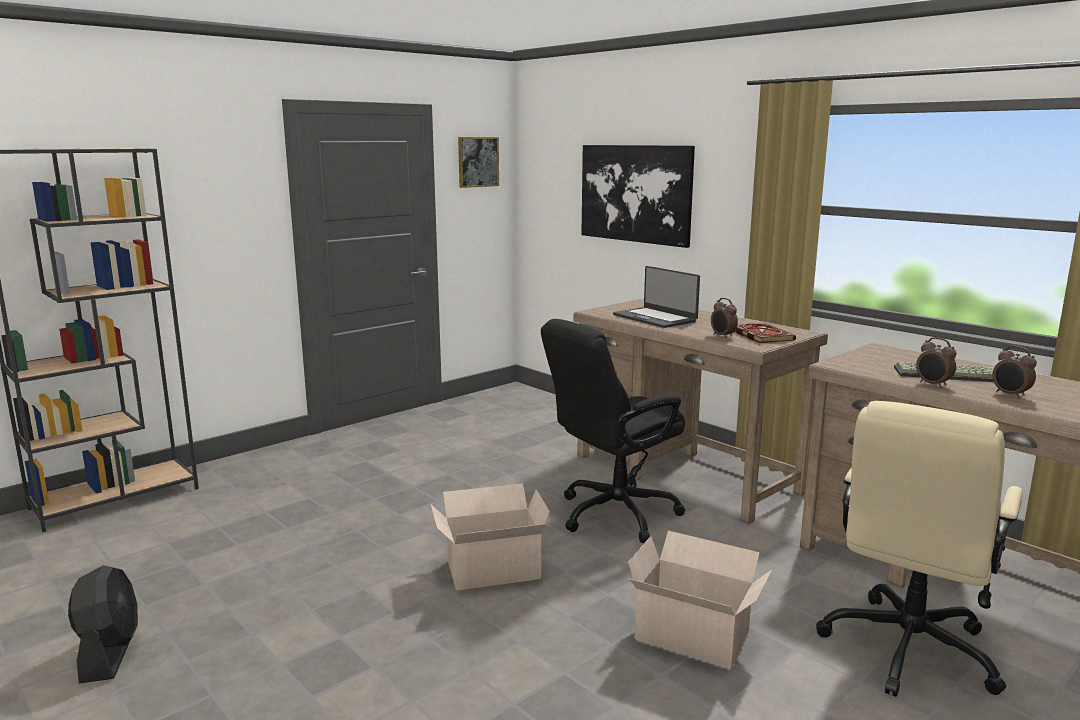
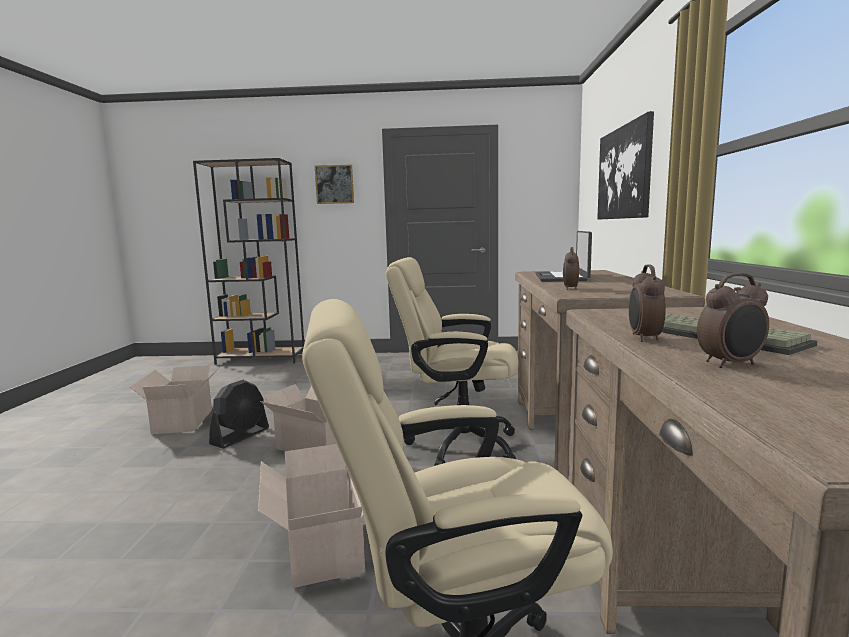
camera: 45 degrees right, 5 degrees down
(110, 653) = (125, 415): black fan -> black fan (240, 436)
(242, 616) = (184, 420): none -> cardboard box
(478, 162) = (540, 167): picture -> picture (334, 184)
(613, 516) = (456, 446): black office chair -> beige office chair
(760, 335) = (611, 291): book -> none
(1010, 395) = (731, 364): alarm clock -> alarm clock turned 120 degrees counterclockwise

